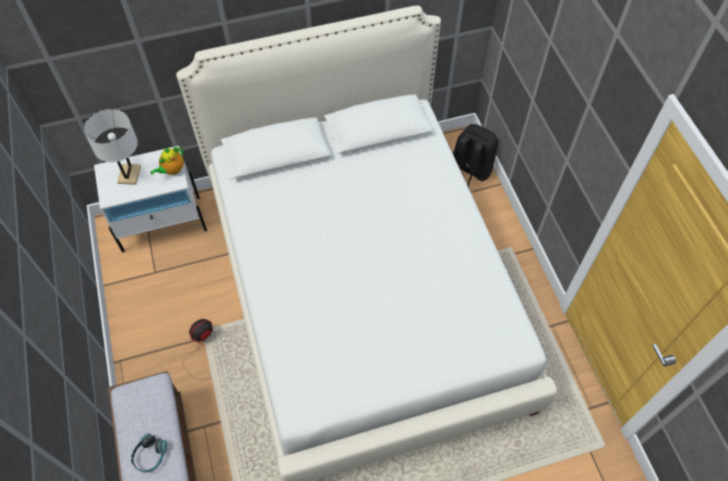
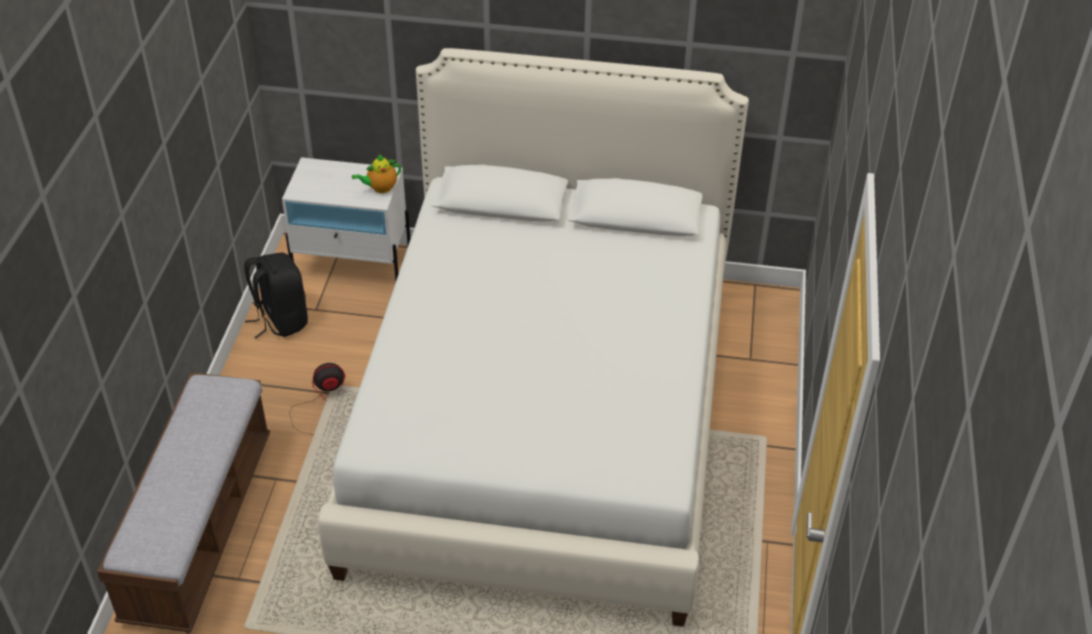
camera: 25 degrees right, 15 degrees down
(129, 174) = (332, 177): white table lamp -> none
(150, 455) = (193, 446): headphones -> none
(470, 169) = (765, 335): black backpack -> black backpack (280, 320)

